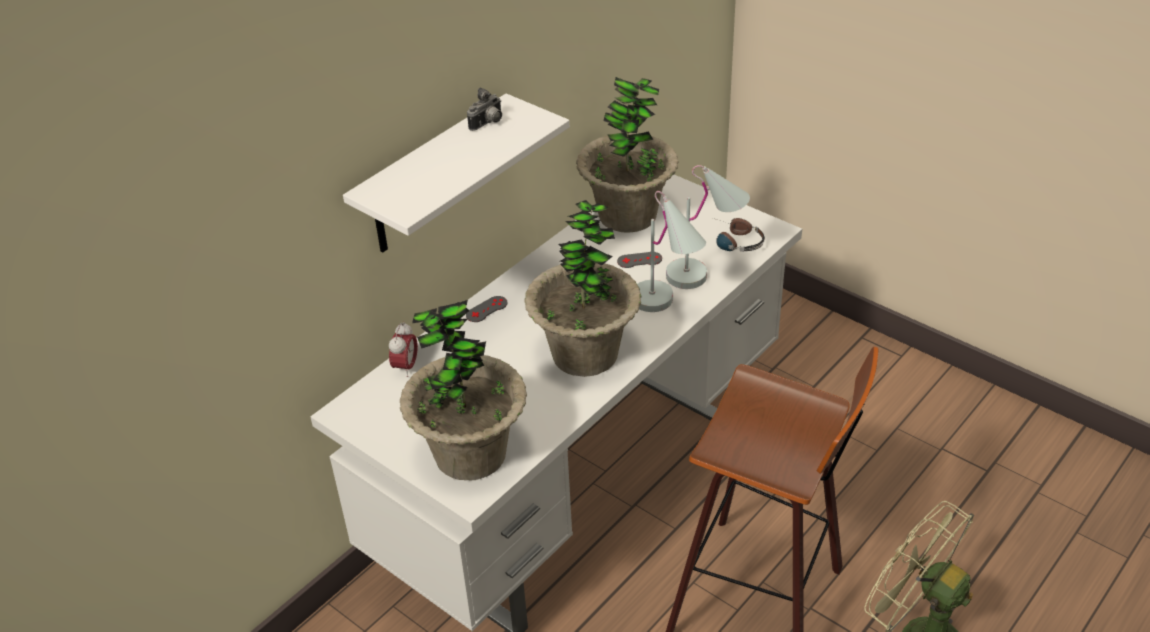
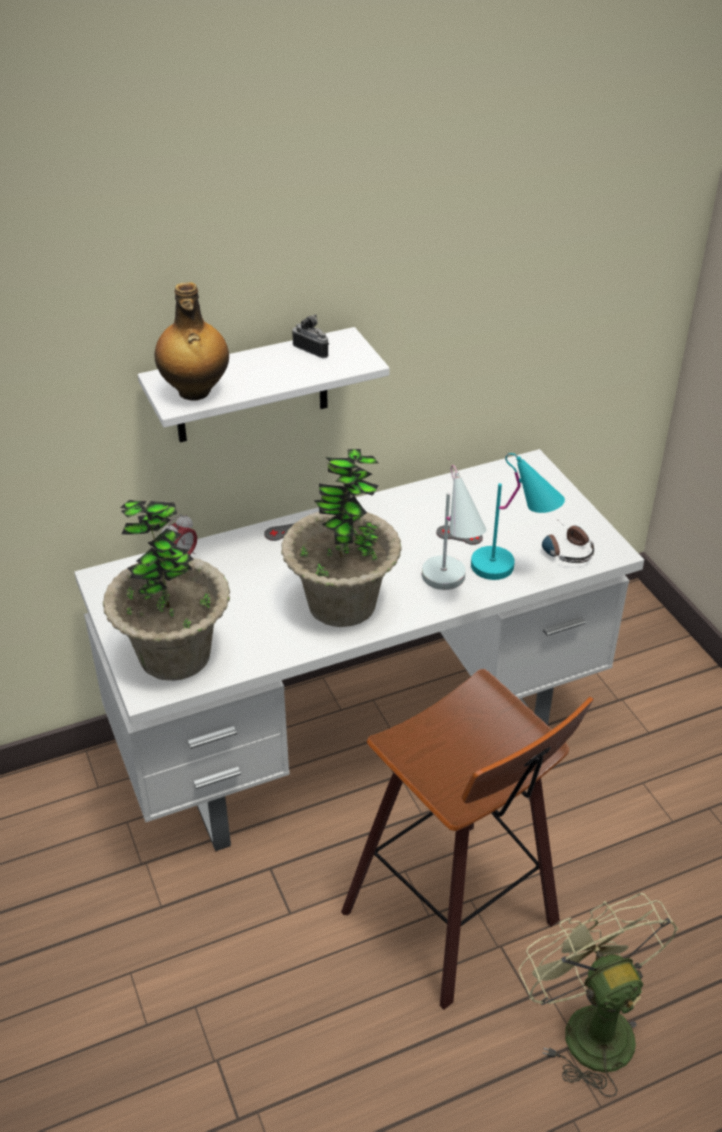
camera: 25 degrees right, 0 degrees up
(414, 194) = (195, 392): none -> bottle
(488, 123) = (313, 349): camera -> camera turned 120 degrees counterclockwise
(627, 215) = (480, 490): potted plant -> none
(705, 274) = (512, 570): white table lamp -> turquoise table lamp

